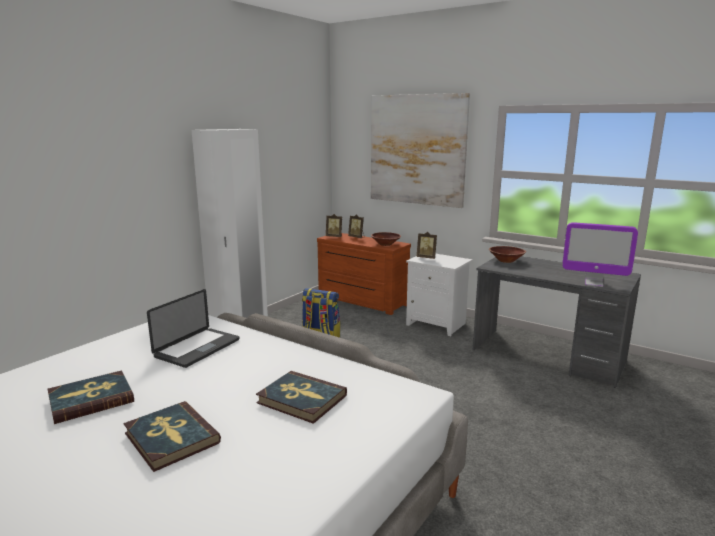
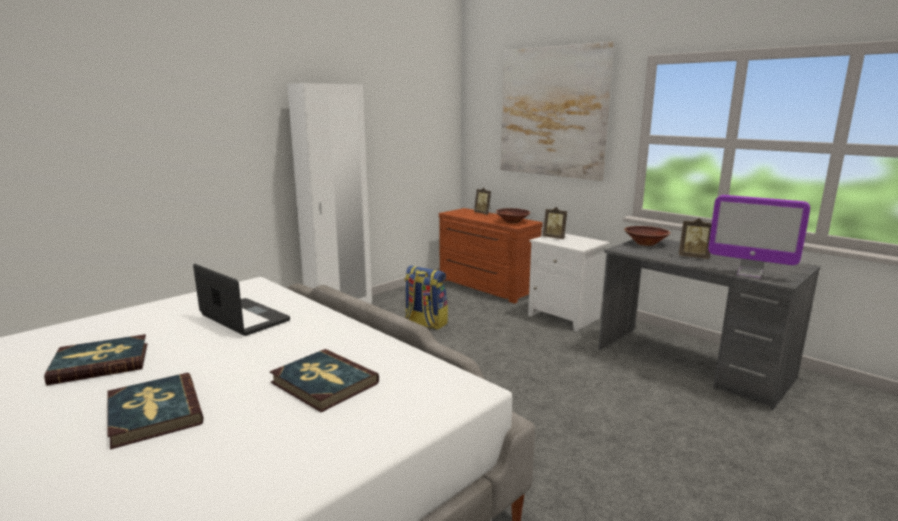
camera: 10 degrees right, 0 degrees up
(197, 348) = (244, 318): laptop -> laptop turned 90 degrees counterclockwise
(334, 236) = (459, 212): picture frame -> picture frame (694, 257)

